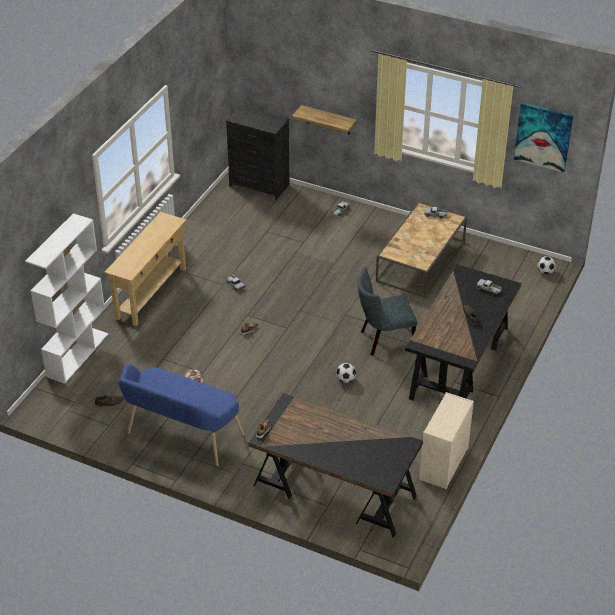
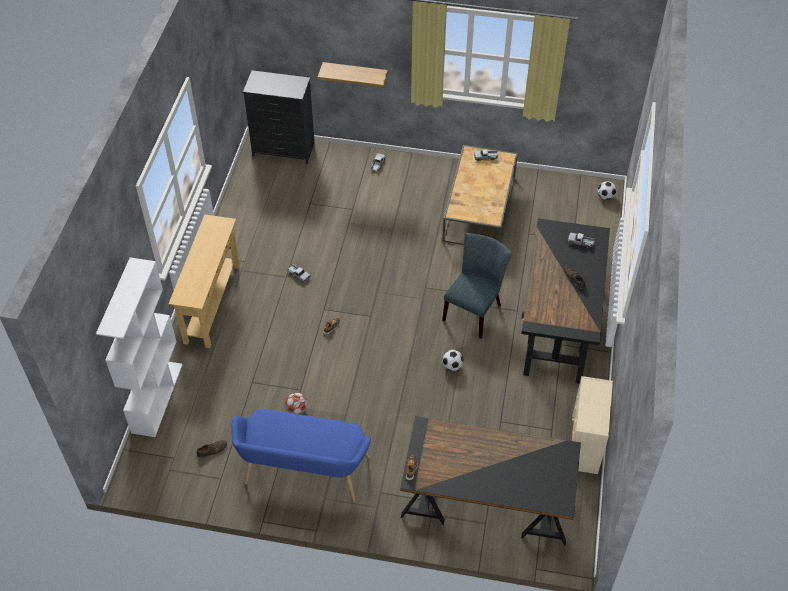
camera: 15 degrees left, 10 degrees up
(383, 340) = (474, 310): grey chair -> grey chair turned 150 degrees clockwise
(543, 137) = (599, 65): picture -> none

